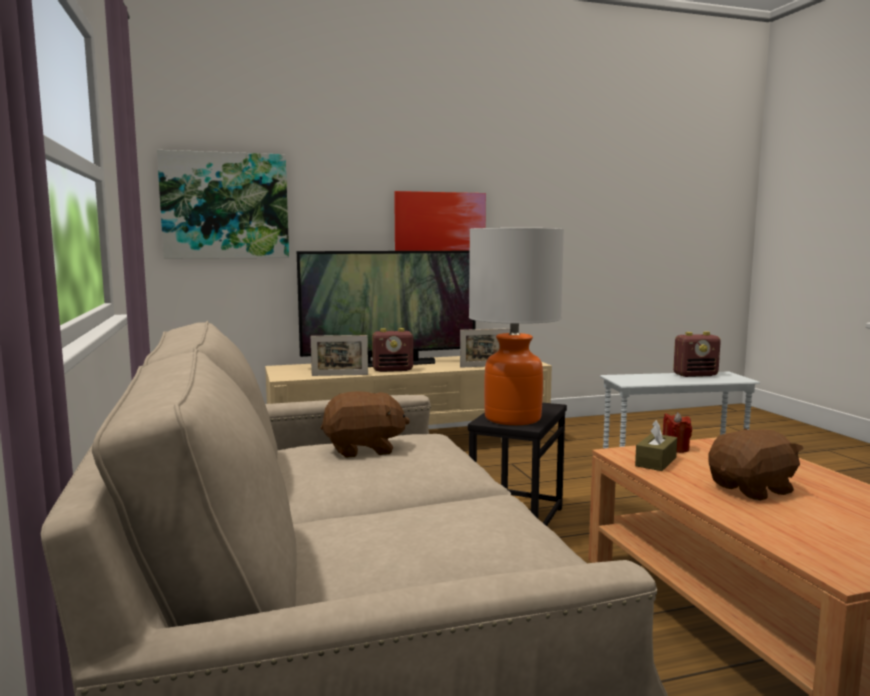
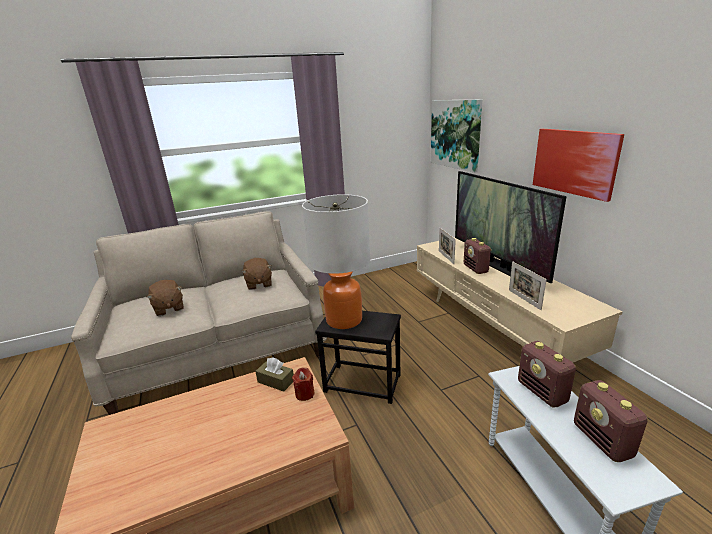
camera: 85 degrees right, 15 degrees up
(646, 378) = (542, 392): none -> radio
(752, 489) = (215, 418): brown plush toy -> brown plush toy (168, 308)

